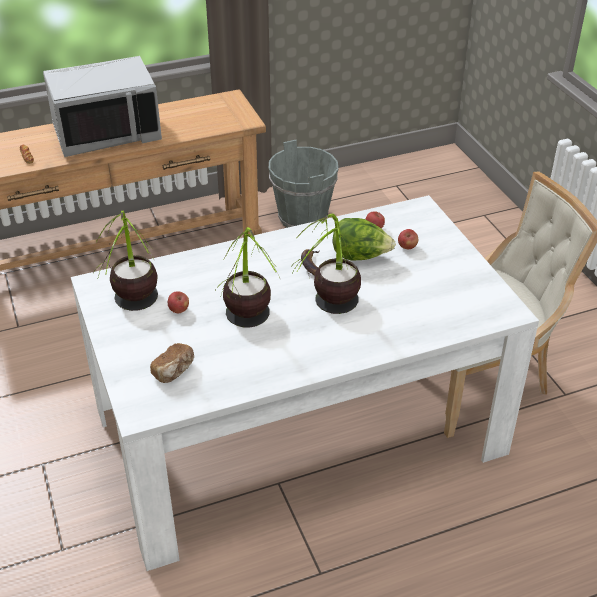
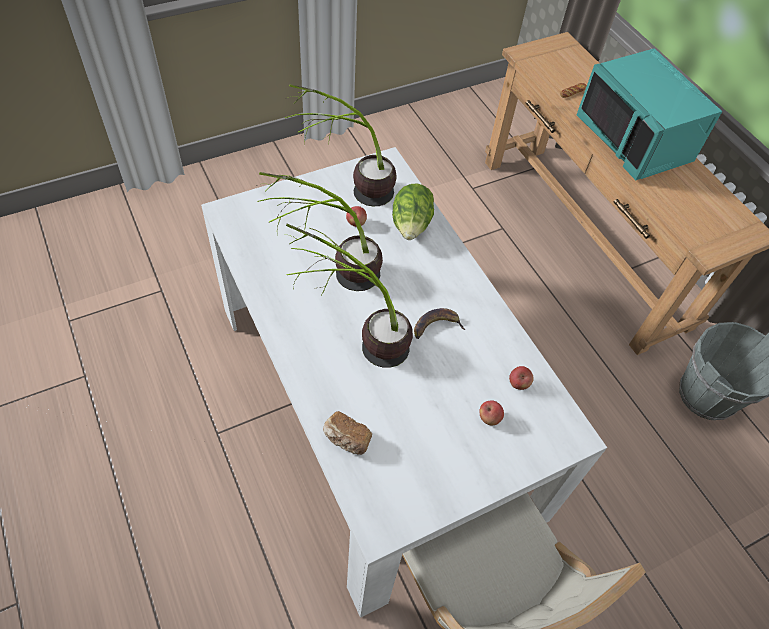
camera: 80 degrees right, 15 degrees up
(107, 133) = (635, 140): grey microwave -> turquoise microwave
(174, 371) = (275, 228): bread -> bread (346, 440)
(360, 256) = (462, 369): lettuce -> lettuce (411, 226)

